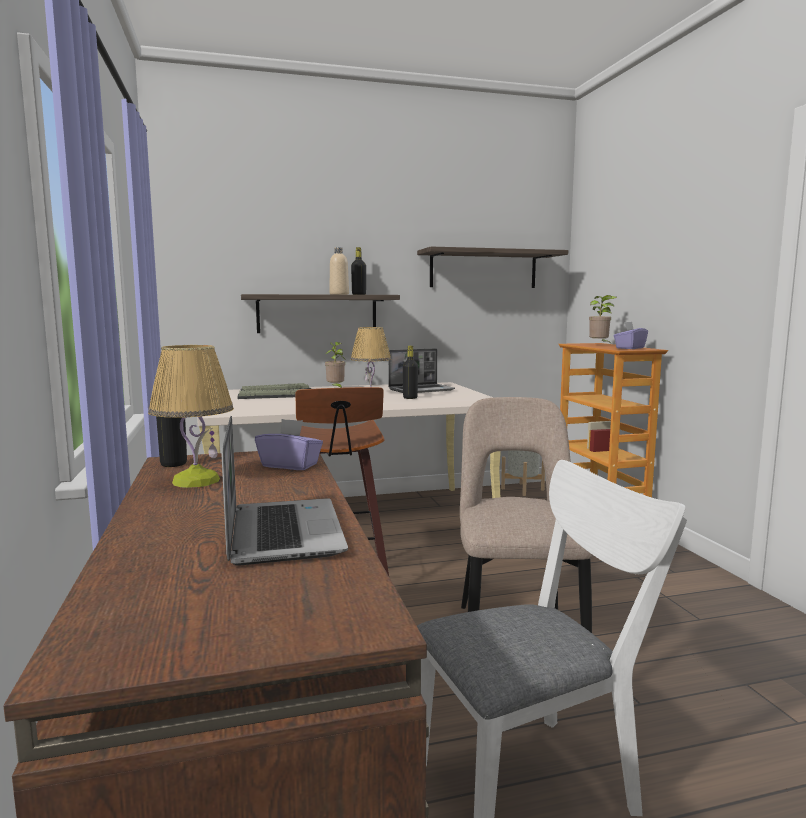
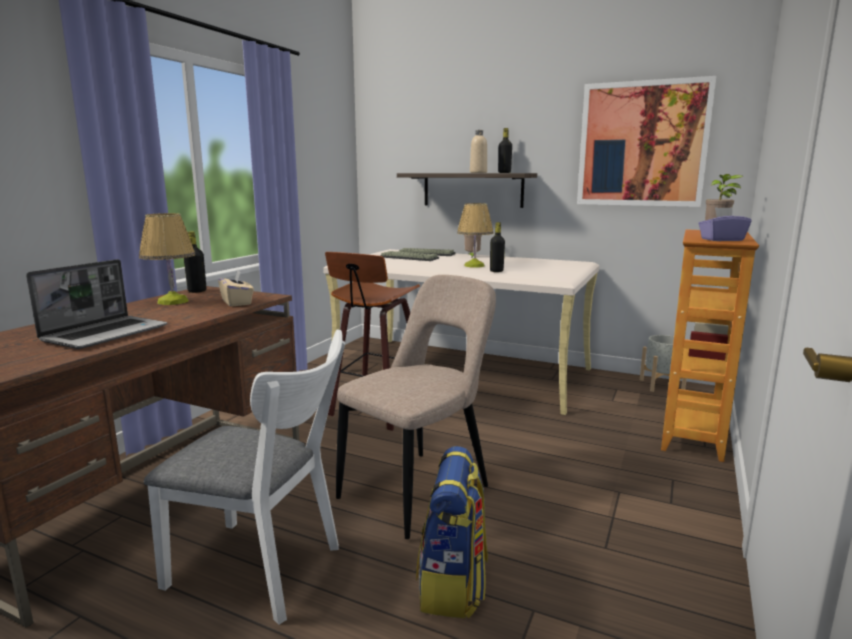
camera: 40 degrees right, 5 degrees up
(290, 465) = (237, 302): purple tissue box -> beige tissue box
(421, 390) = (534, 266): laptop -> none
(483, 269) = (642, 144): shelf -> picture
(679, 697) = (453, 585): none -> backpack

